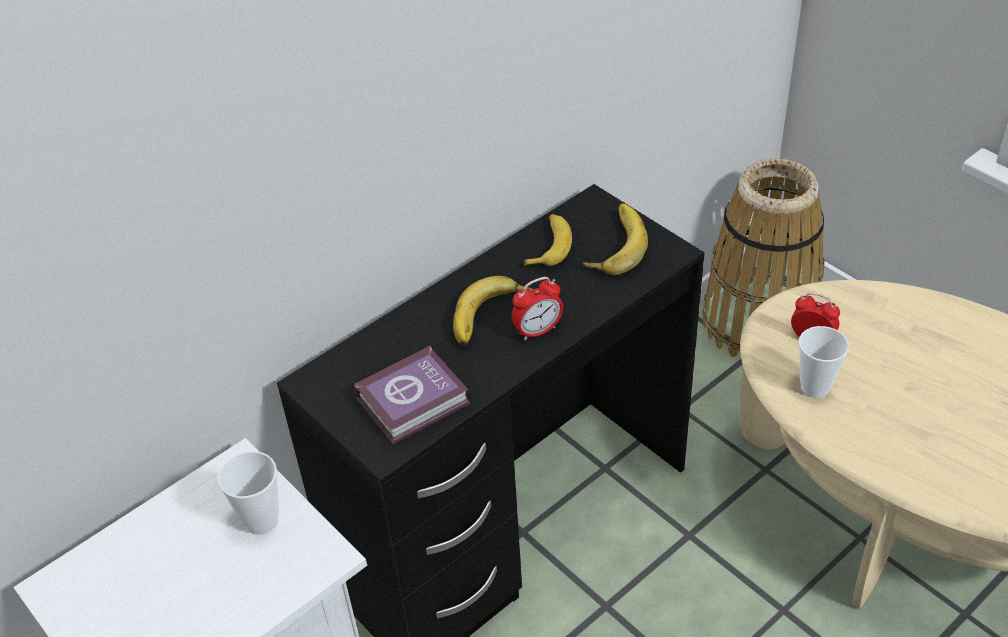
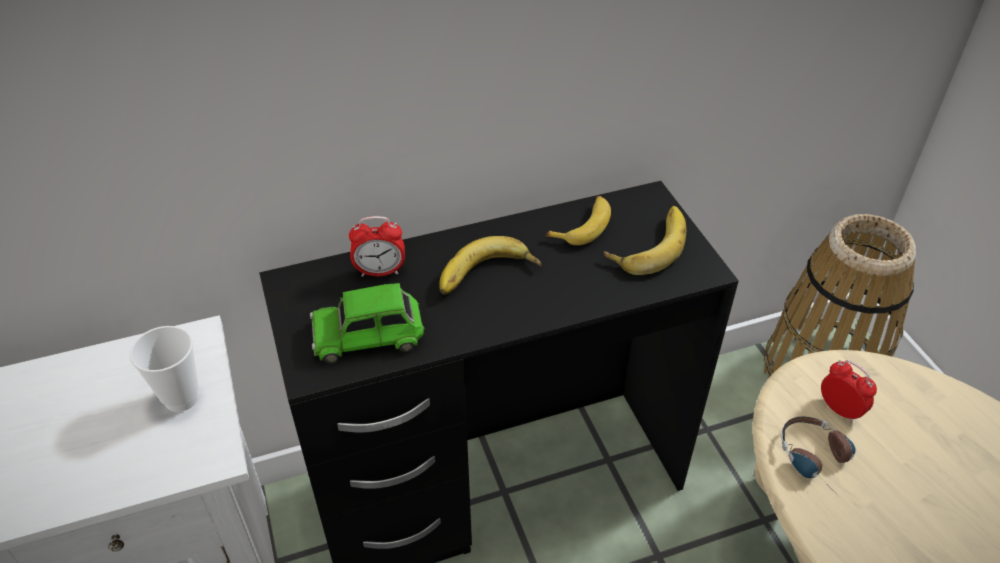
camera: 20 degrees right, 0 degrees up
(416, 401) = (368, 334): book -> green toy car
(537, 331) = (524, 304): alarm clock -> alarm clock (380, 271)
(814, 387) = (819, 462): cup -> headphones

